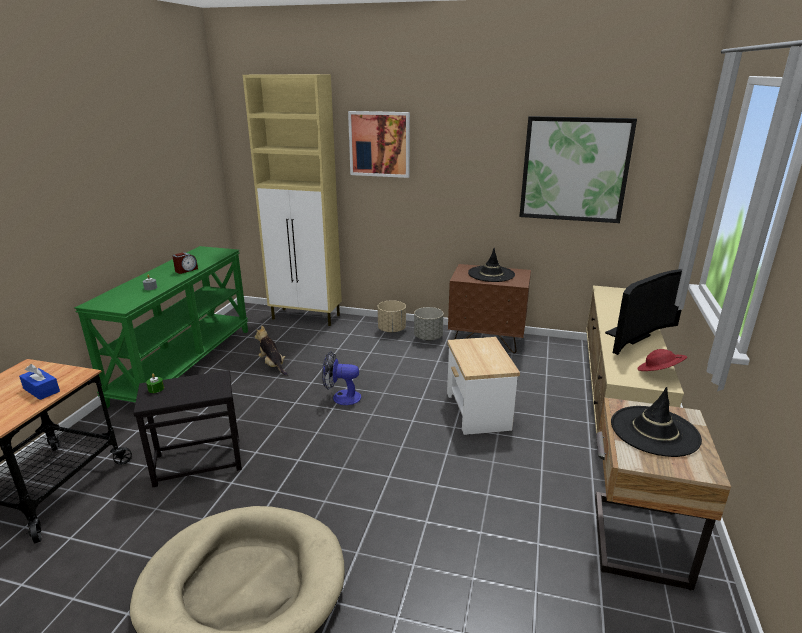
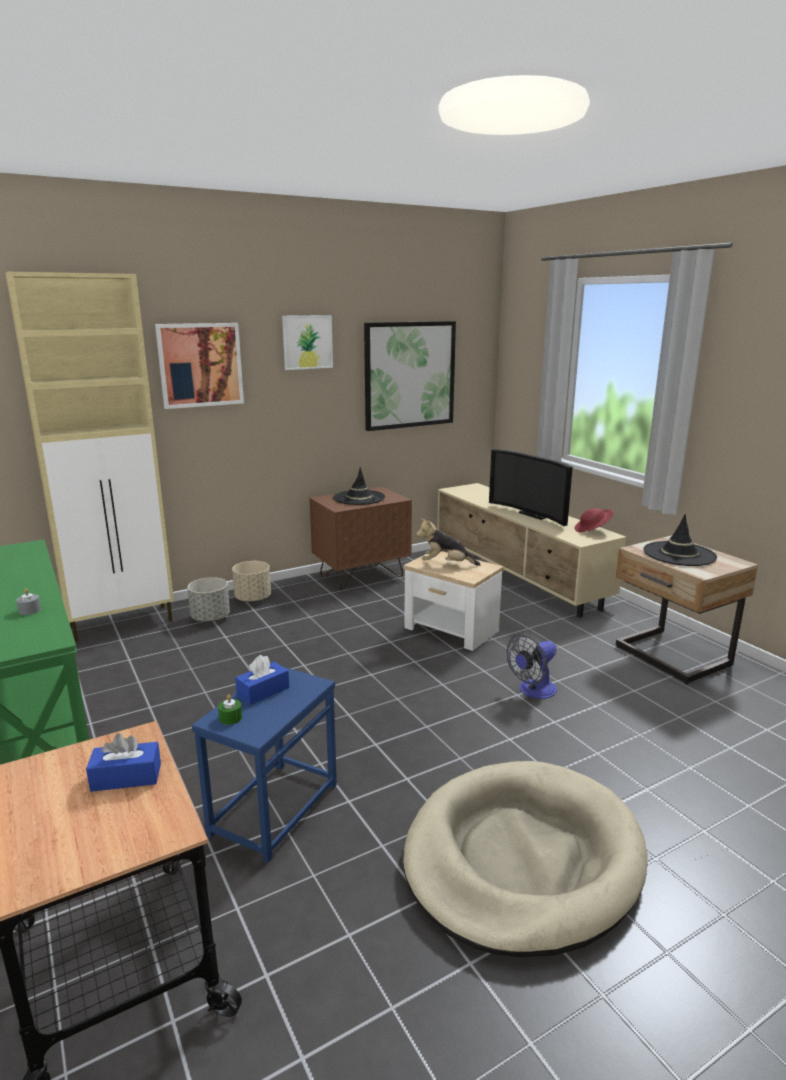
camera: 45 degrees left, 5 degrees down
(186, 270) = (28, 578): alarm clock -> none
(194, 383) = (263, 691): none -> blue tissue box
(198, 461) = (273, 808): black side table -> blue side table
(272, 365) = (176, 684): plush toy -> plush toy (446, 564)
(341, 397) = (315, 675): fan -> fan (533, 691)
(428, 337) = (303, 592): grey planter -> grey planter (211, 618)
(470, 131) = (307, 342): none -> picture
(632, 337) = (534, 514): television -> television turned 135 degrees clockwise

